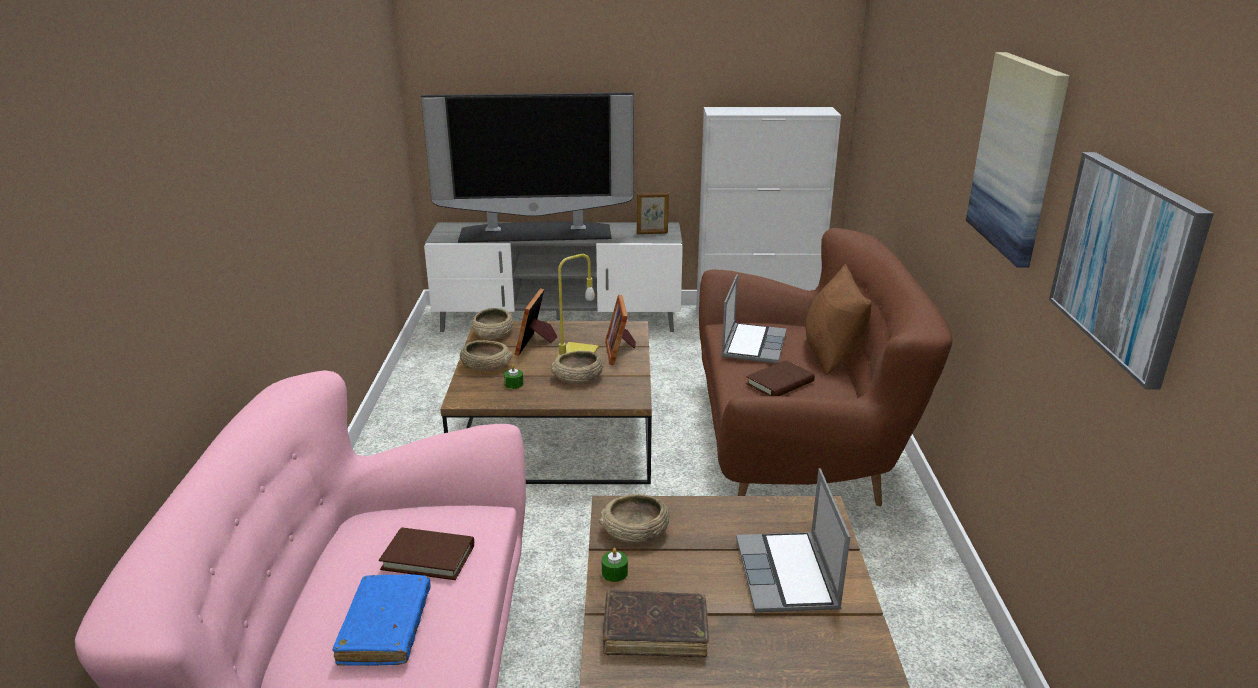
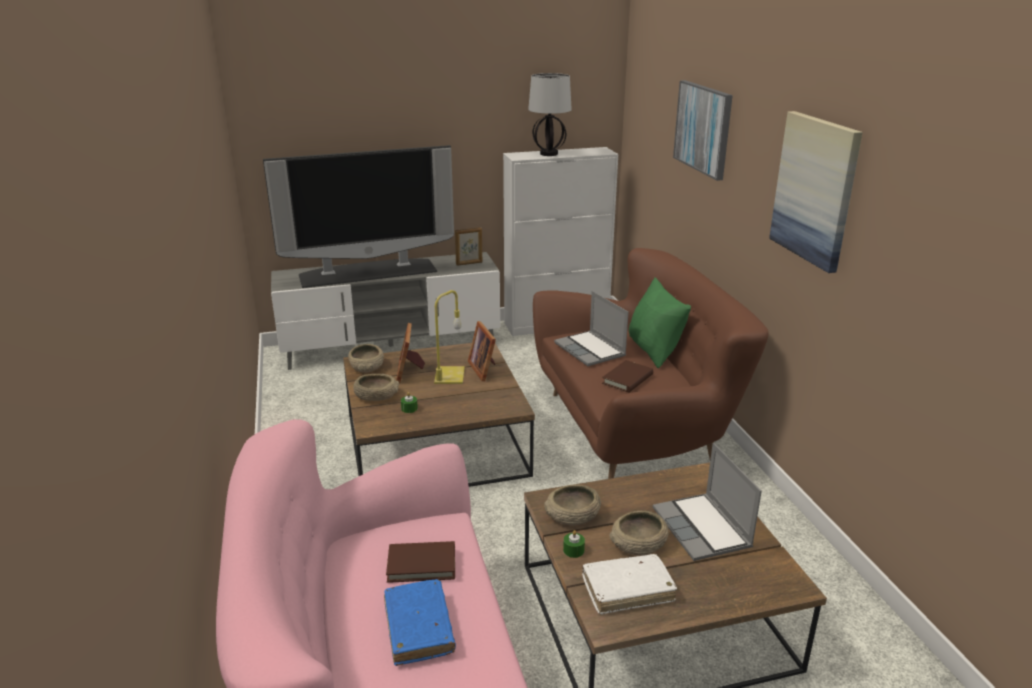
camera: 15 degrees left, 0 degrees up
(578, 377) = (461, 396): beige bowl -> beige bowl (639, 544)
(655, 632) = (627, 590): brown book -> white book
(752, 344) = (591, 350): laptop -> laptop turned 150 degrees clockwise
(756, 110) = (549, 154): none -> table lamp
(831, 354) = (654, 351): brown pillow -> green pillow
(1126, 263) = (931, 267): picture -> picture (703, 128)

